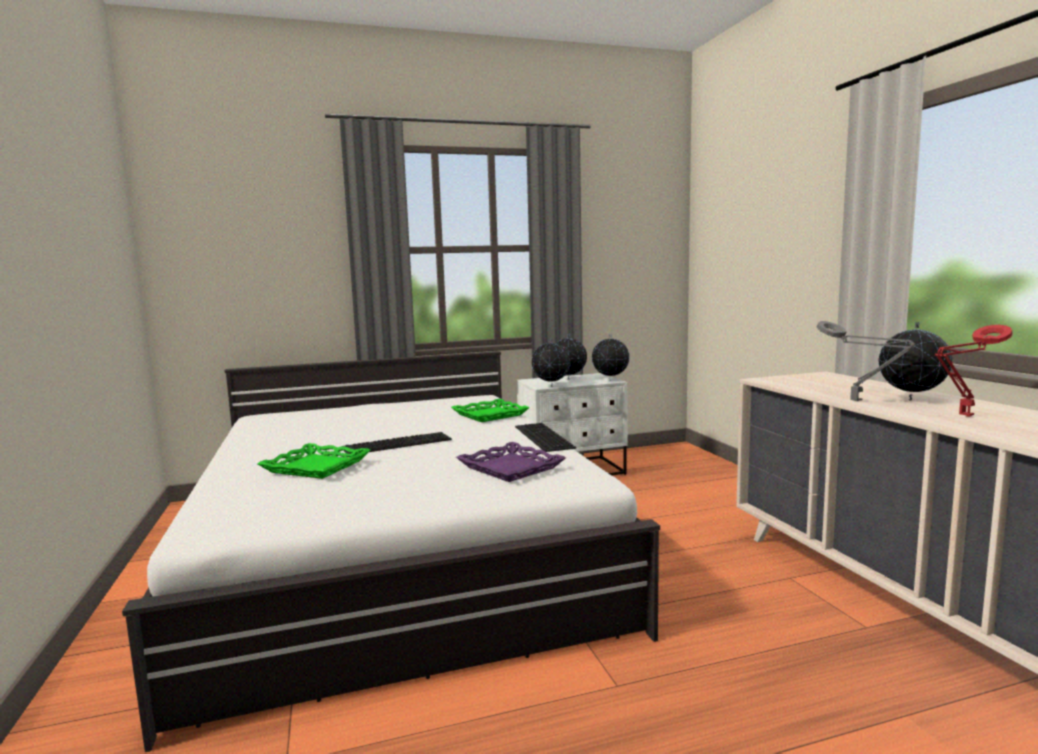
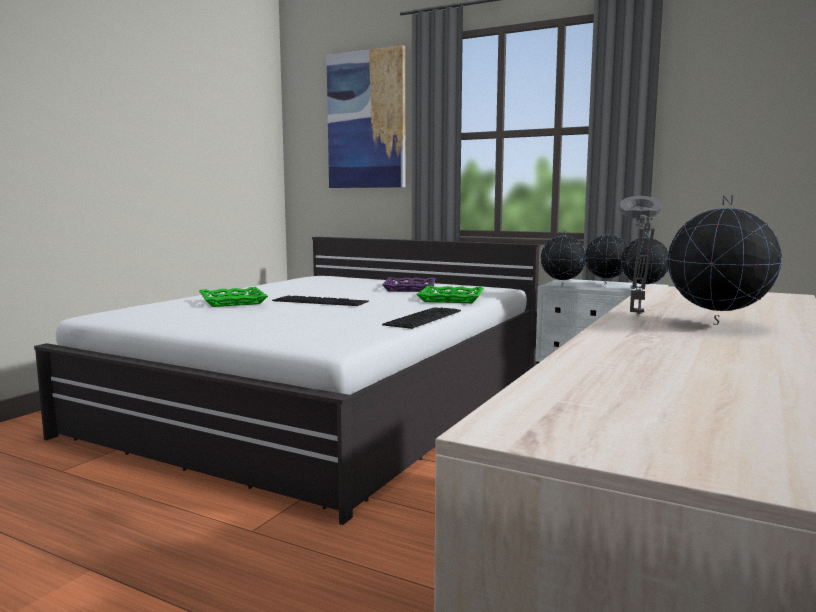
camera: 45 degrees right, 0 degrees up
(276, 229) = (366, 120): none -> picture
(510, 468) = (318, 326): purple tray -> purple tray (409, 288)
(964, 416) = (671, 343): red table lamp -> none

